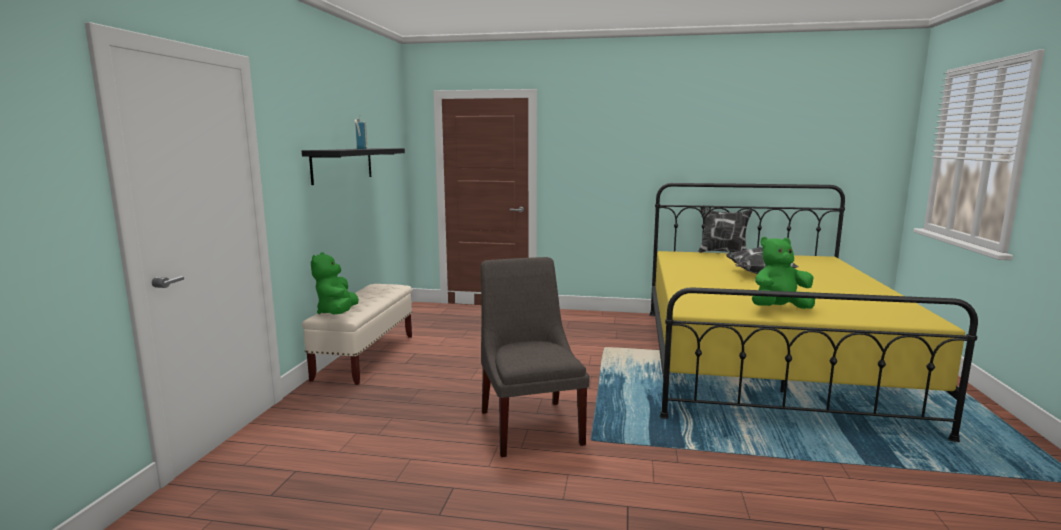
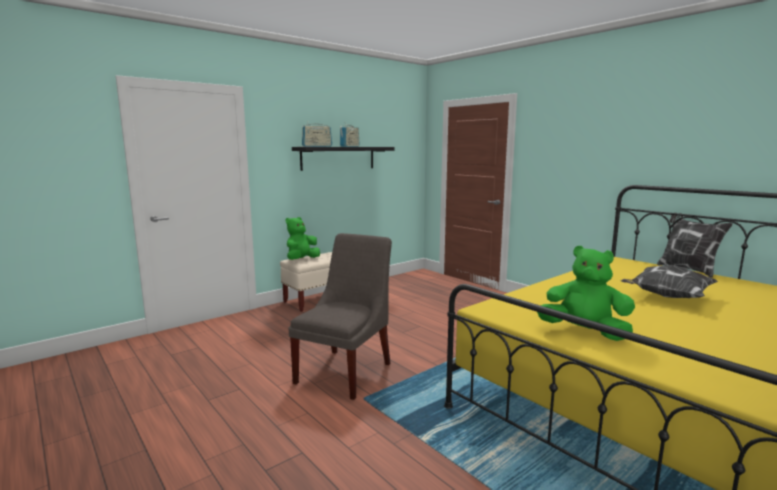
camera: 40 degrees right, 0 degrees up
(335, 149) = (317, 146): none -> radio

